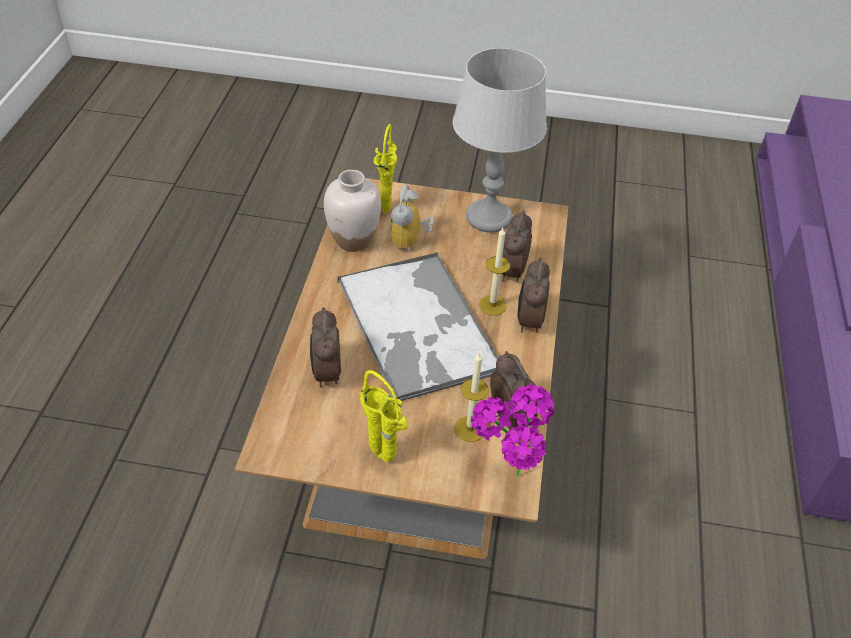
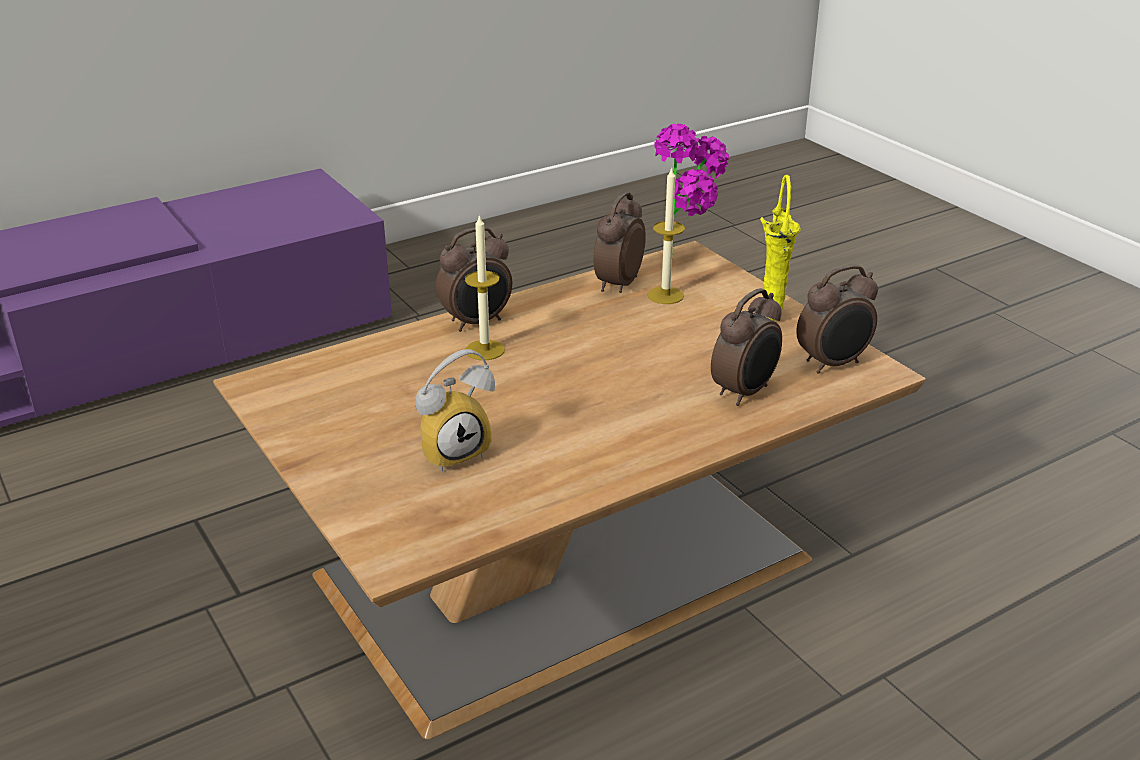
camera: 130 degrees left, 15 degrees down
(353, 240) = (518, 496): white vase -> none
(386, 208) = (408, 509): yellow vase -> none
(418, 327) = (590, 375): tray -> none
(488, 217) = (318, 421): grey table lamp -> none
(511, 272) = (410, 362): alarm clock -> alarm clock (833, 364)

